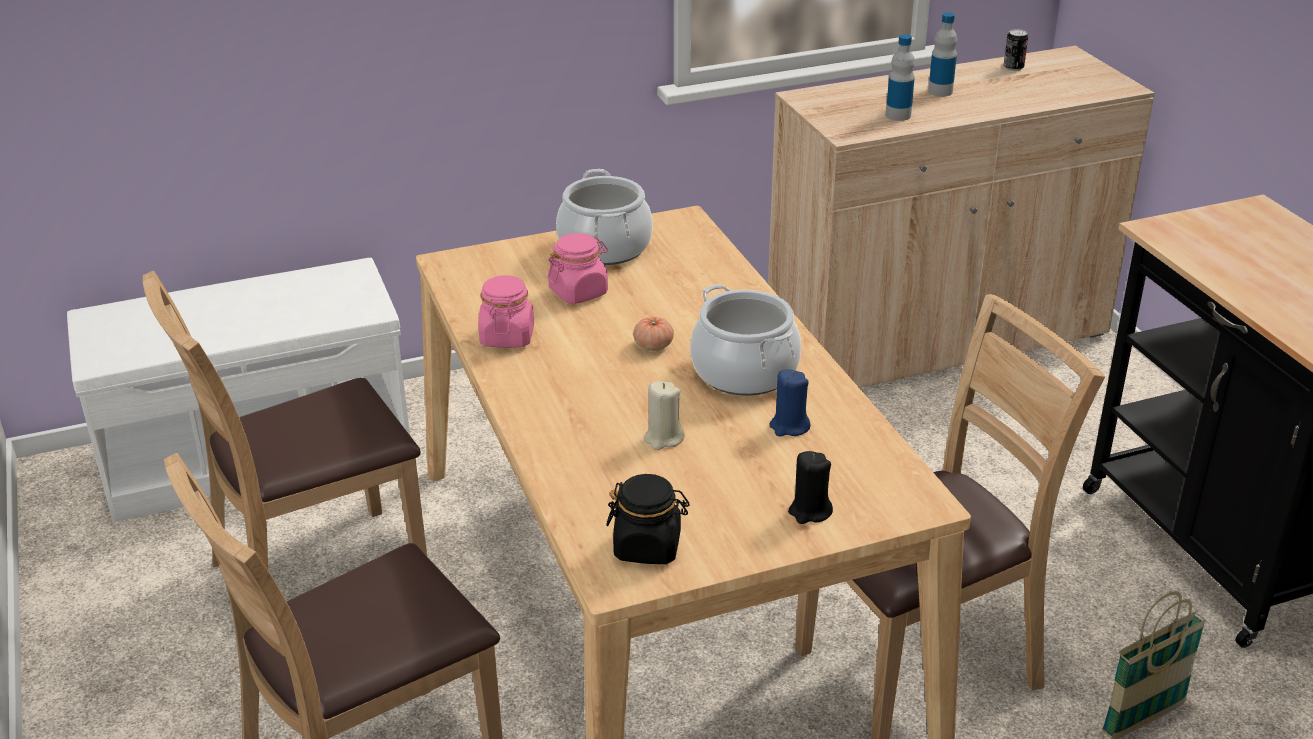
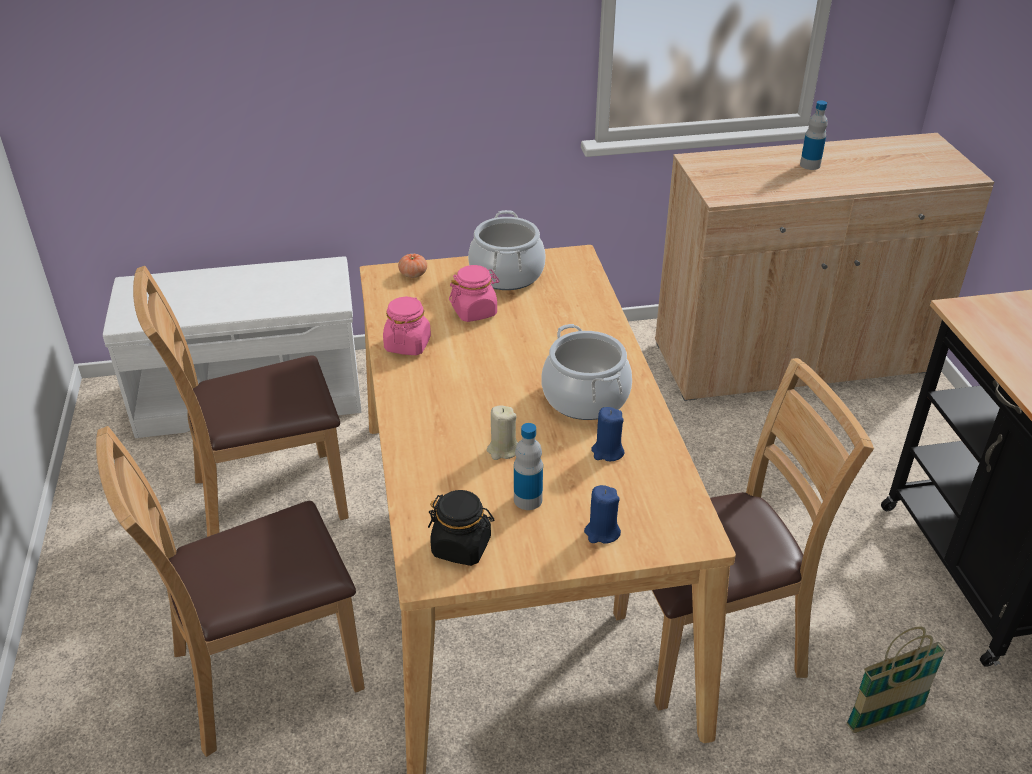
camera: 10 degrees right, 5 degrees up
(653, 346) = (519, 365): tomato -> tomato (413, 274)
(809, 511) = (602, 532): black candle -> blue candle
(898, 115) = (768, 184): bottle -> bottle (528, 500)
(1013, 67) = (878, 148): can -> none

